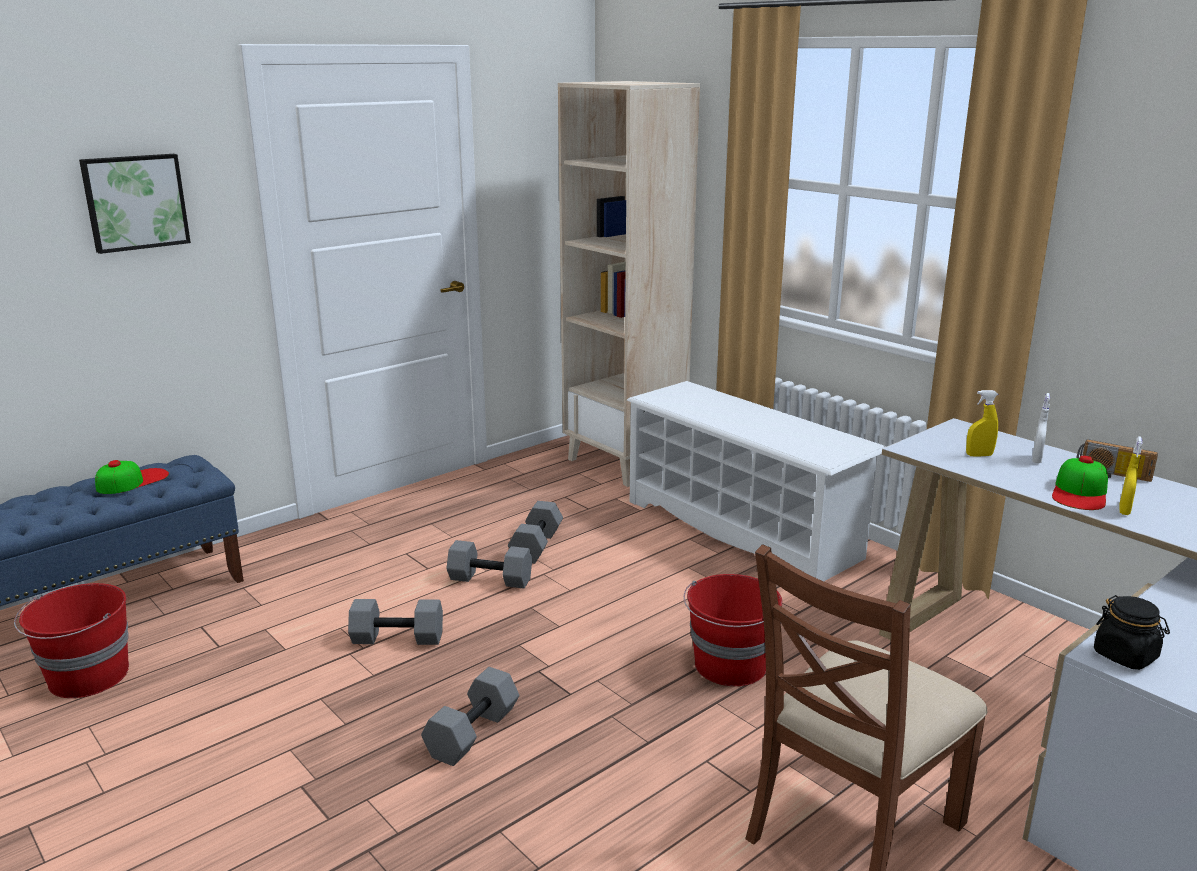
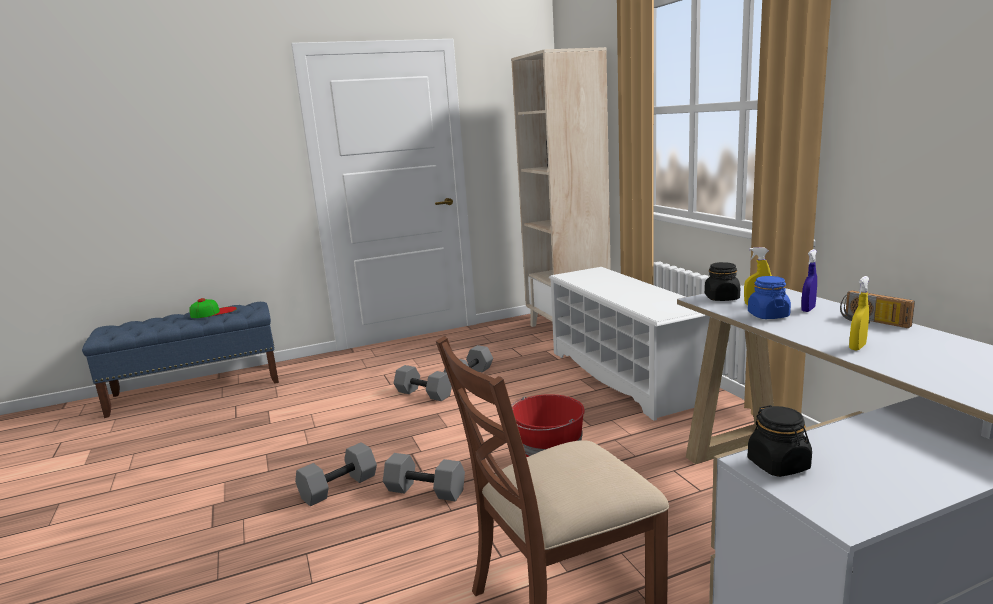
camera: 20 degrees right, 5 degrees down
(87, 677) = (155, 427): red bucket -> none
(135, 202) = (225, 141): picture -> none
(399, 637) = (340, 423): grey dumbbell -> grey dumbbell (426, 490)
(932, 446) = (722, 298): none -> black jar
(1003, 470) = (768, 315): none -> blue jar
(1036, 460) = (808, 309): white spray bottle -> blue spray bottle
(1080, 492) = (826, 333): cap -> none

